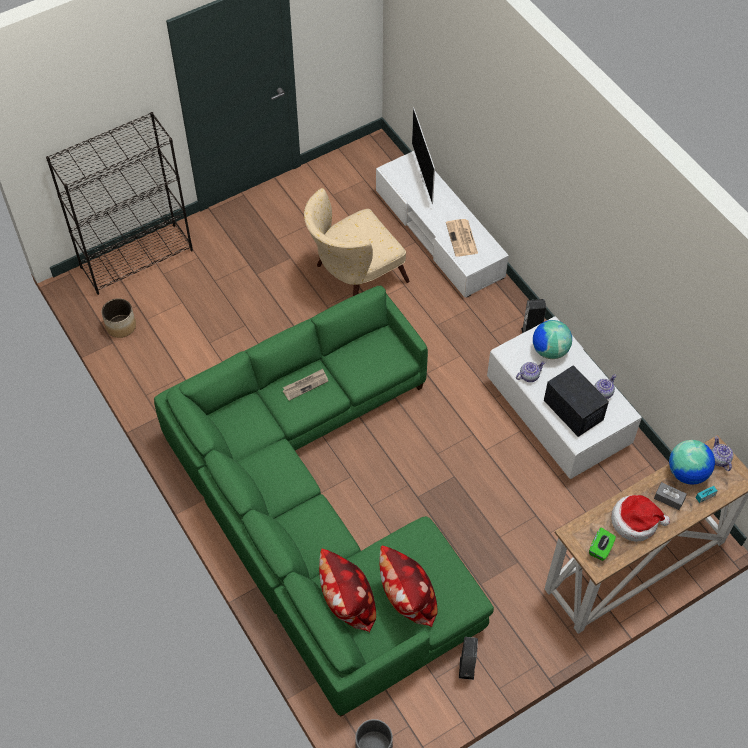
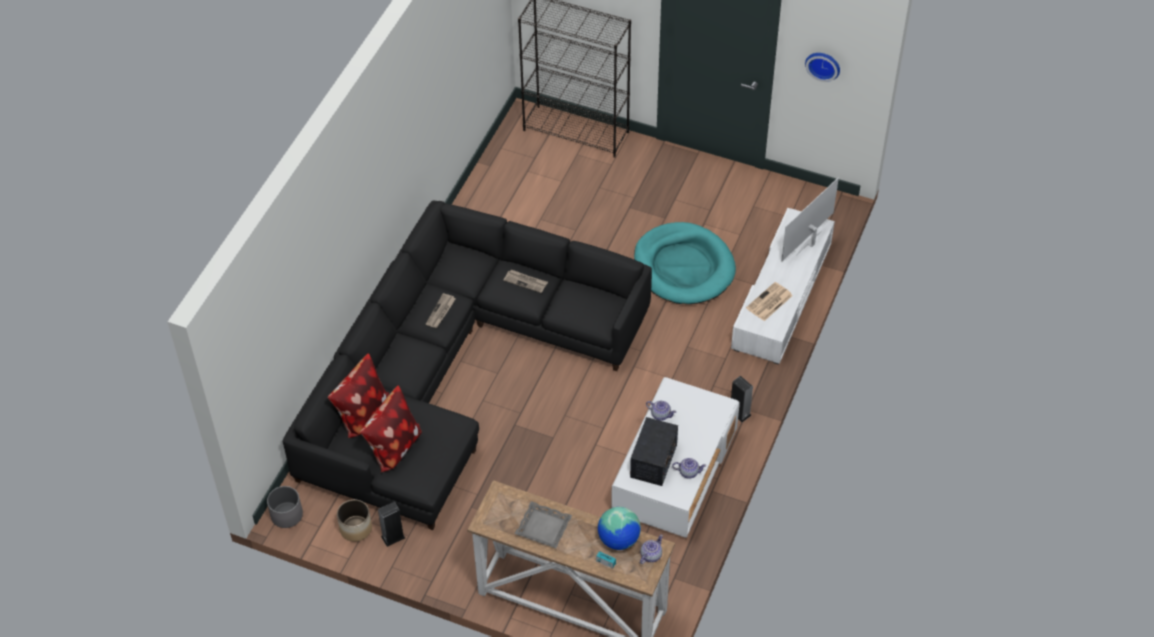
camera: 55 degrees right, 5 degrees down
(121, 326) = (508, 161): planter -> planter (356, 528)
(282, 470) = (440, 312): none -> newspaper
(320, 508) = (454, 371): green sofa -> black sofa
(336, 25) = (823, 64): none -> wall clock
(353, 277) = (683, 267): beige armchair -> turquoise dog bed
(549, 350) = (699, 415): globe -> none
(600, 549) = (500, 517): green tissue box -> none
(635, 521) = (543, 527): hat -> grey tray
(669, 499) = (583, 539): grey tissue box -> none

